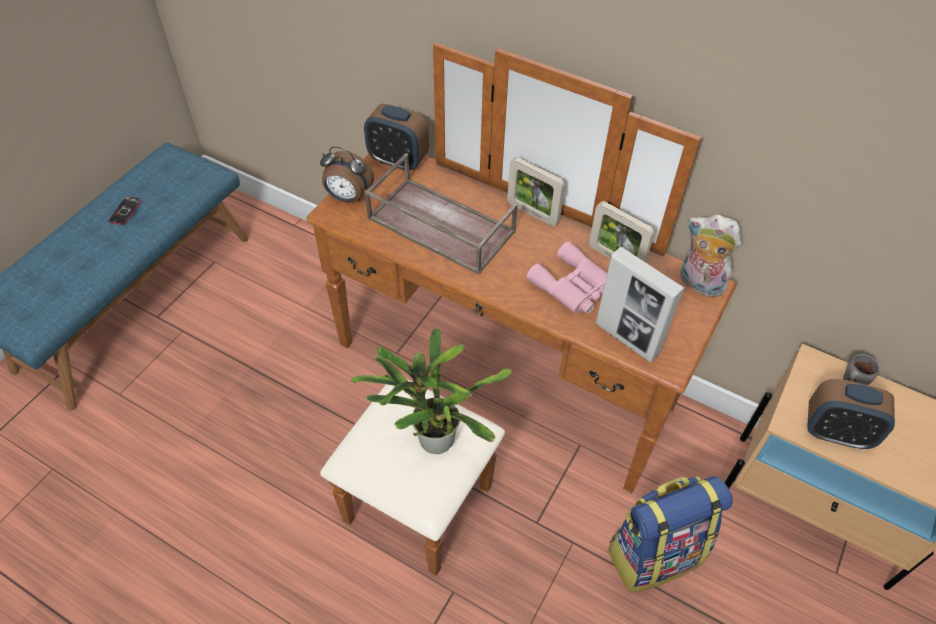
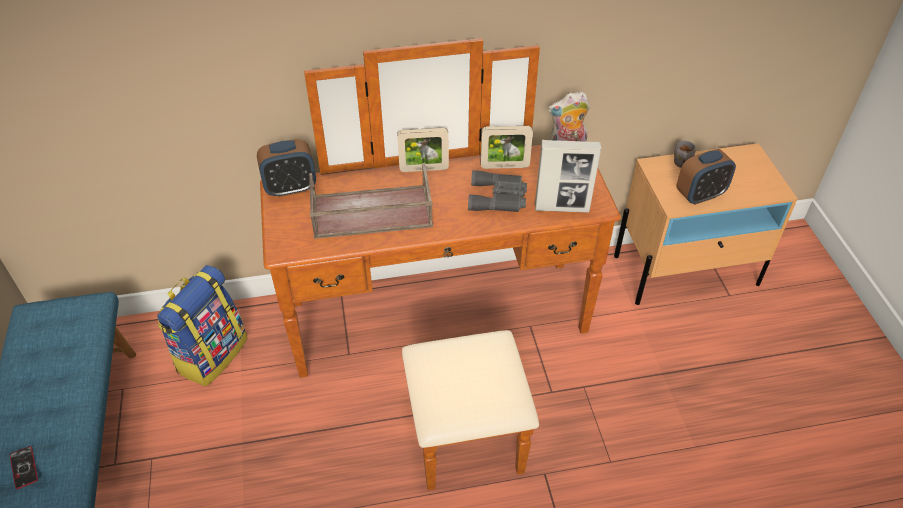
camera: 40 degrees left, 5 degrees down
(125, 211) = (44, 378): phone -> phone (24, 467)
(348, 197) = (282, 233): alarm clock -> none
(432, 438) = (476, 364): potted plant -> none
(573, 287) = (499, 198): pink binoculars -> grey binoculars
(654, 553) = (633, 357): backpack -> backpack (211, 354)

